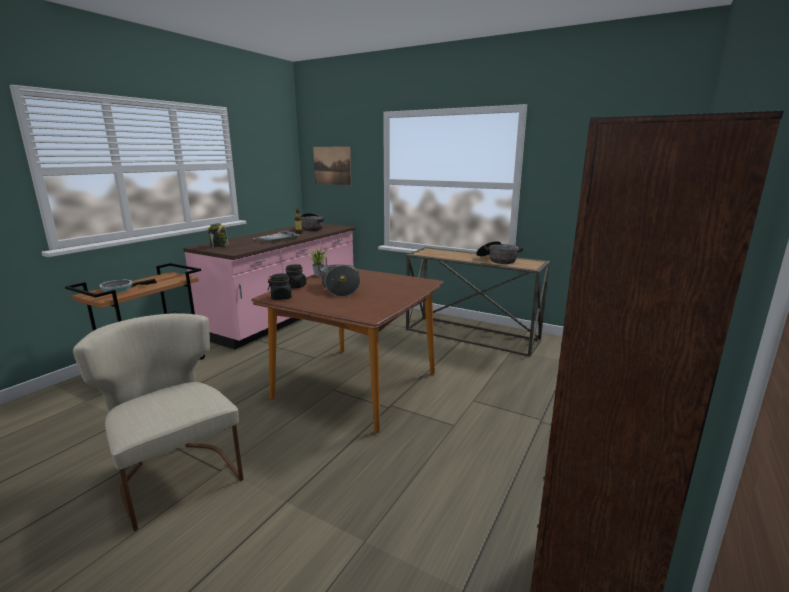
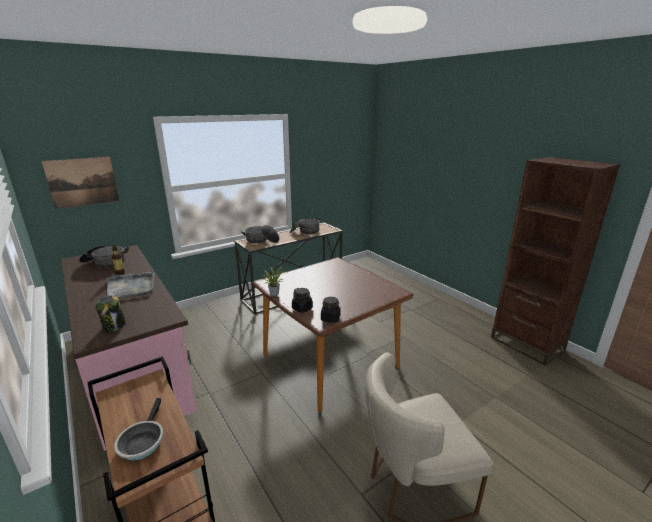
camera: 65 degrees left, 5 degrees up
(340, 288) = (326, 292): cooking pot -> cooking pot (261, 241)

